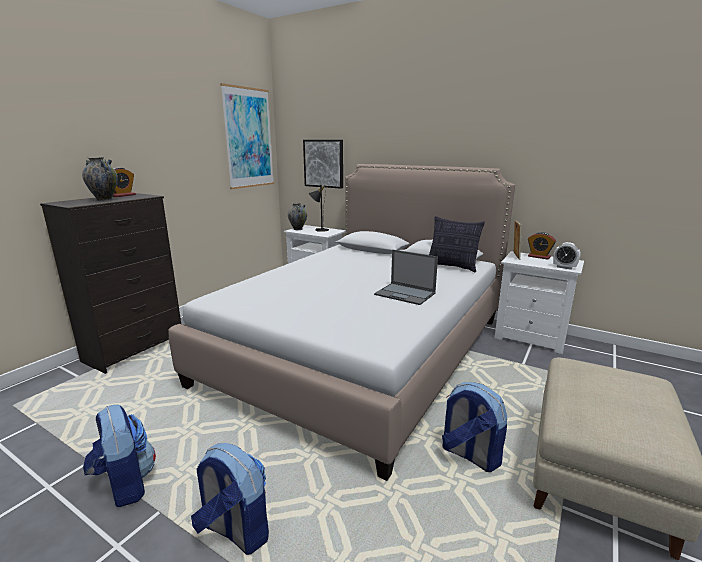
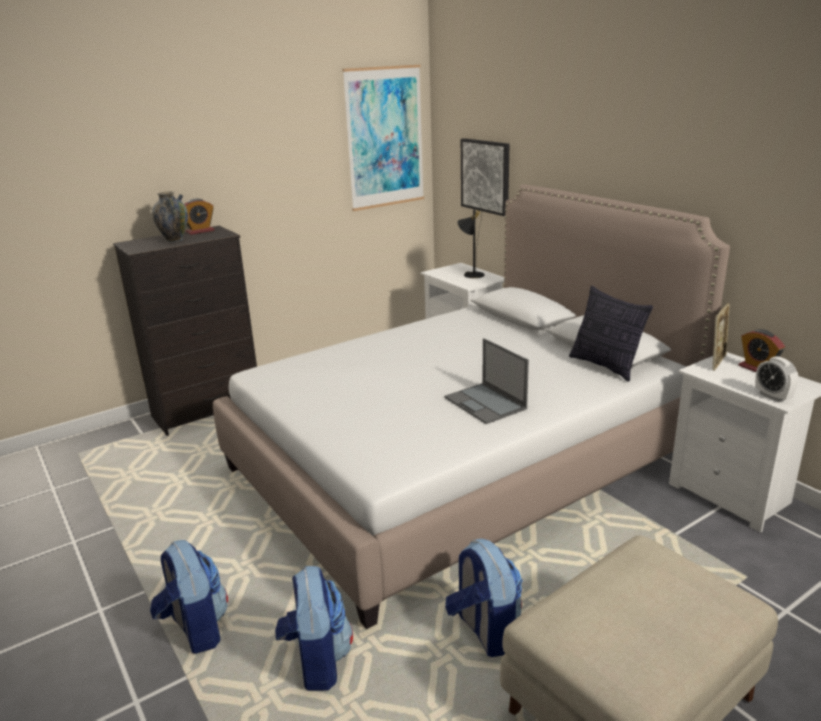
camera: 25 degrees right, 5 degrees up
(125, 484) = (131, 558): backpack -> backpack (317, 661)
(298, 229) = (442, 270): vase -> none

